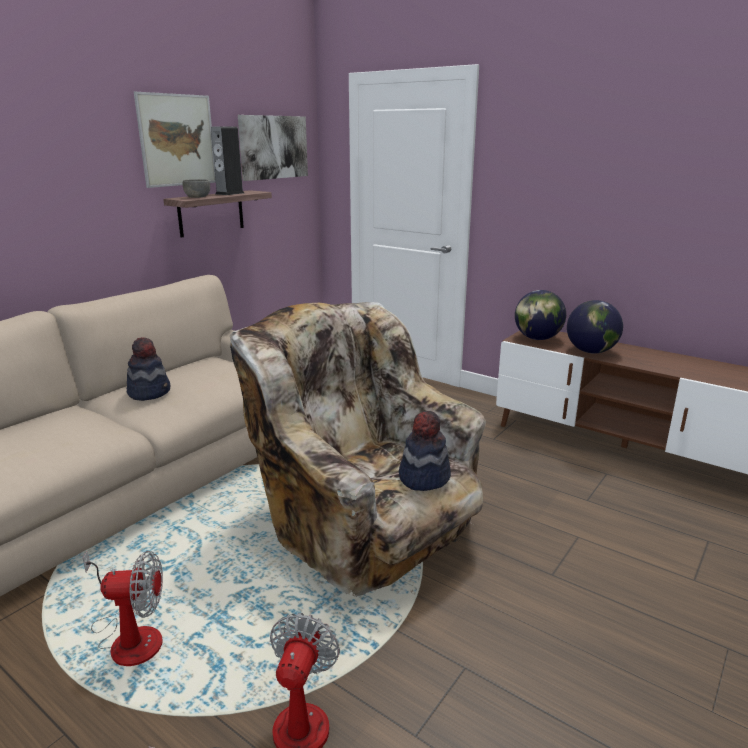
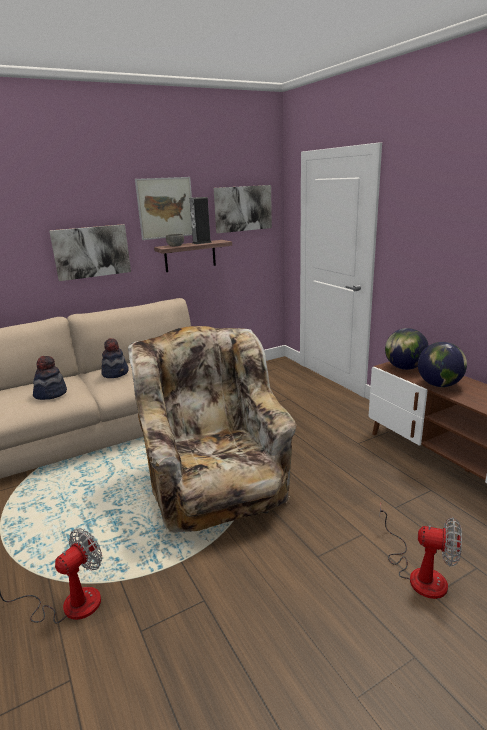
camera: 25 degrees right, 0 degrees up
(73, 204) = (91, 252): none -> picture
(129, 636) = (40, 520): fan -> fan (419, 573)
(423, 477) = (232, 461): hat -> hat (50, 394)

